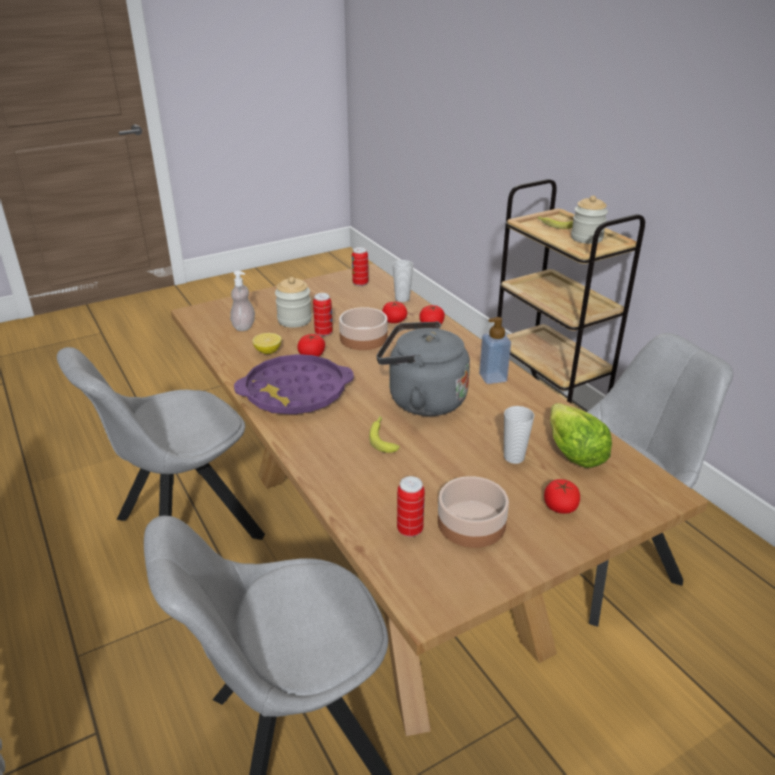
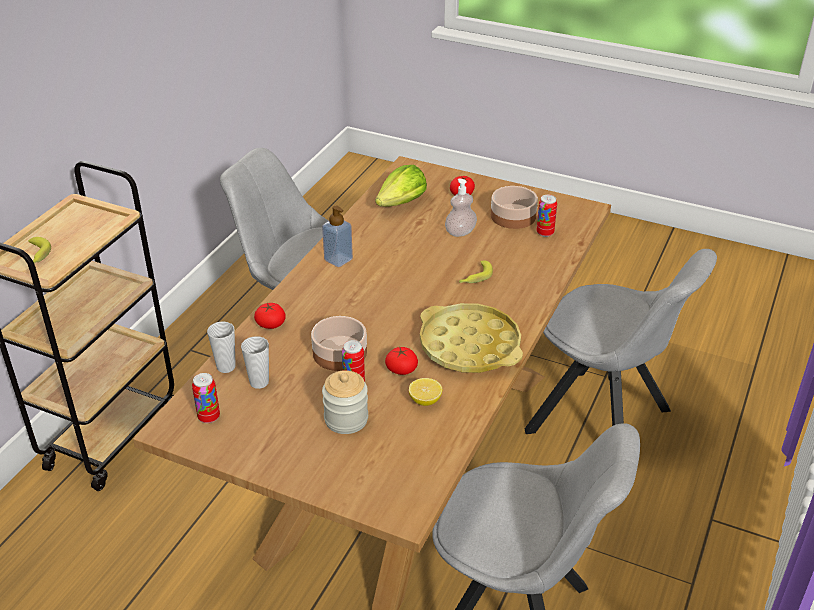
camera: 125 degrees left, 5 degrees up
(244, 326) = (396, 449): soap dispenser -> soap dispenser (460, 232)
(295, 393) = (469, 346): purple tray -> yellow tray
(394, 320) = (283, 350): tomato -> none
(421, 400) = (408, 280): grey kettle -> none
(514, 457) = (433, 221): cup -> cup (259, 382)
(586, 238) = (70, 227): jar -> none

